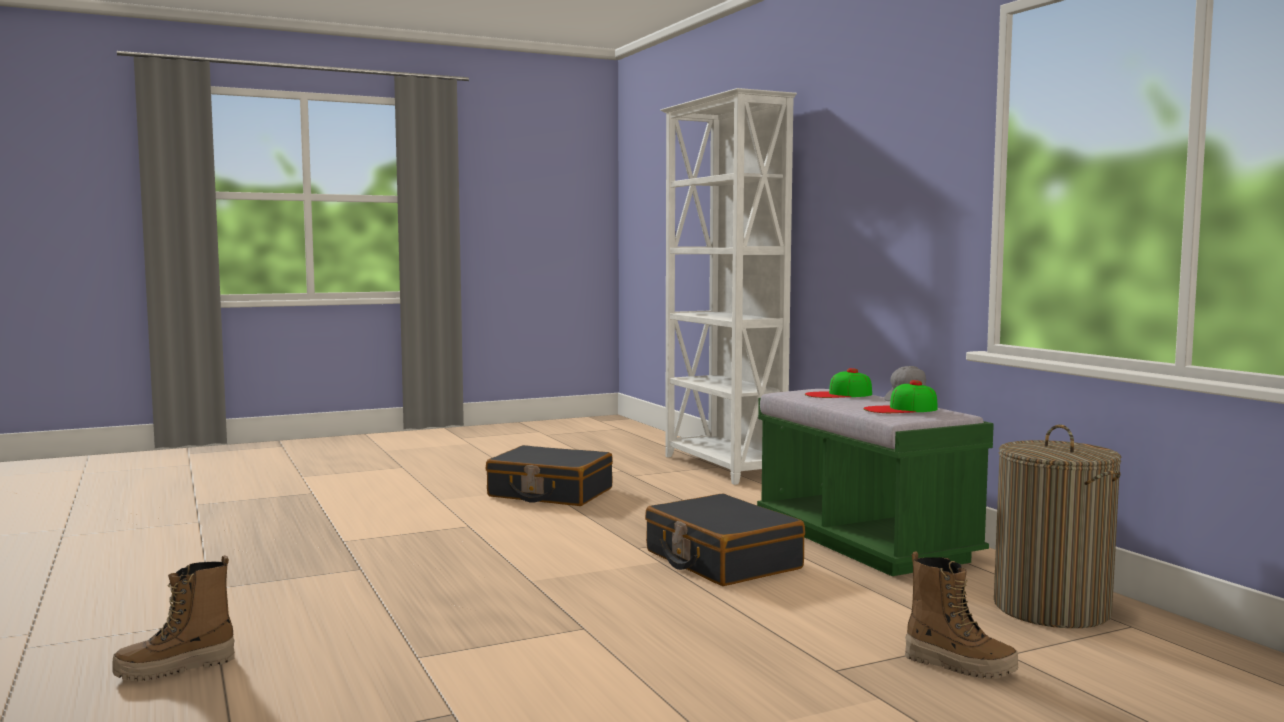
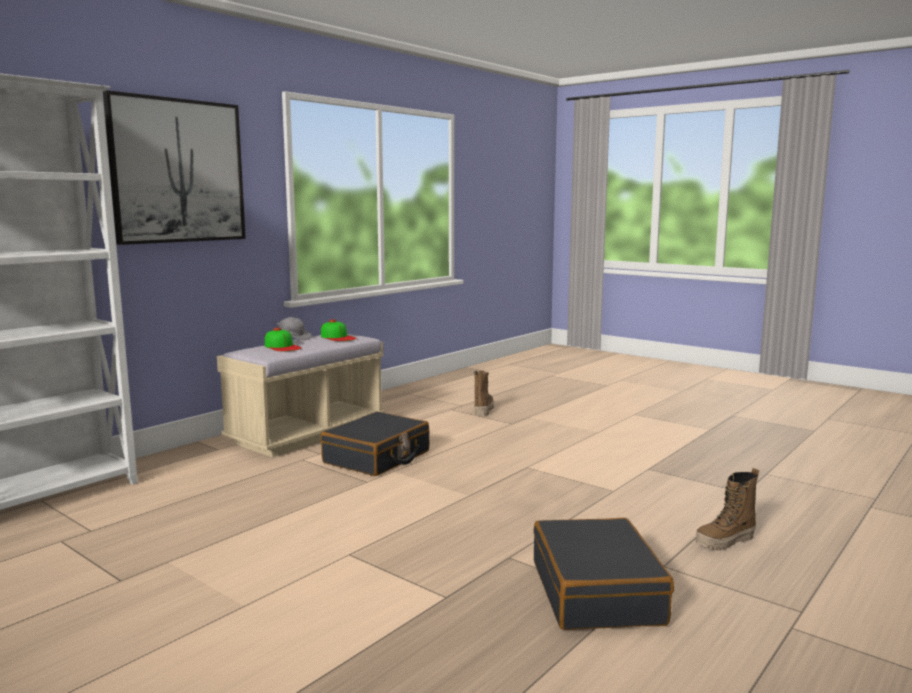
camera: 115 degrees left, 5 degrees up
(175, 669) = (725, 542): boot -> boot turned 120 degrees clockwise
(550, 493) = (192, 551): black suitcase -> black suitcase (597, 592)
(863, 541) = (307, 433): green bench -> beige bench
(871, 158) = (178, 171): none -> picture
(1051, 608) = (398, 402): laundry basket -> none

